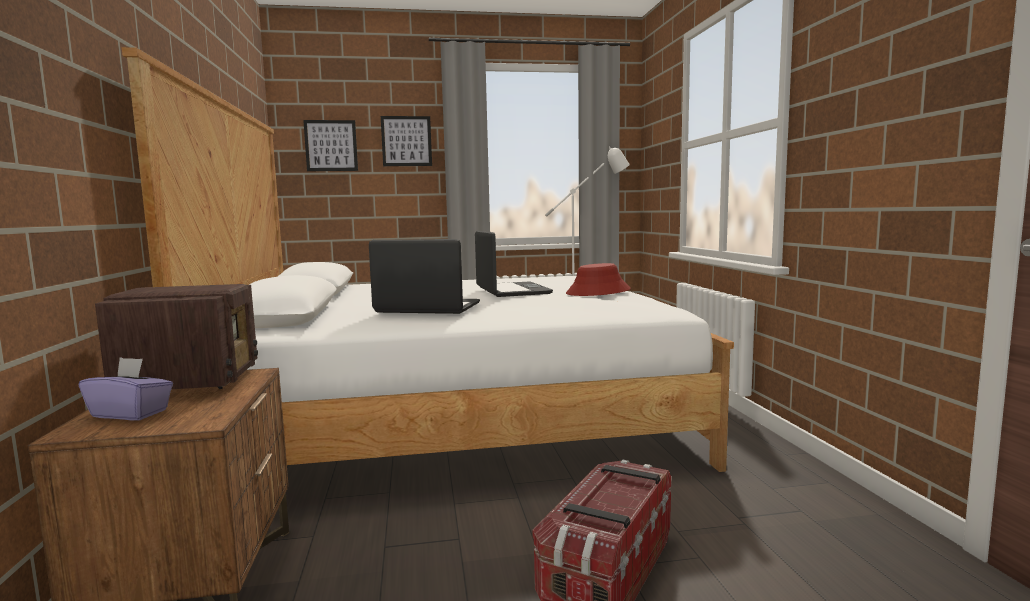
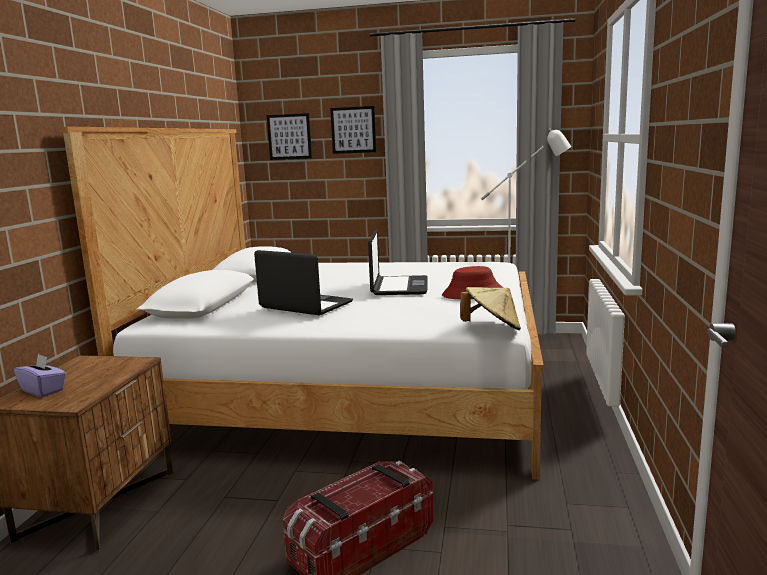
camera: 20 degrees right, 5 degrees up
(192, 381) = (99, 365): radio -> none
(665, 312) = (492, 329): none -> beige hat

